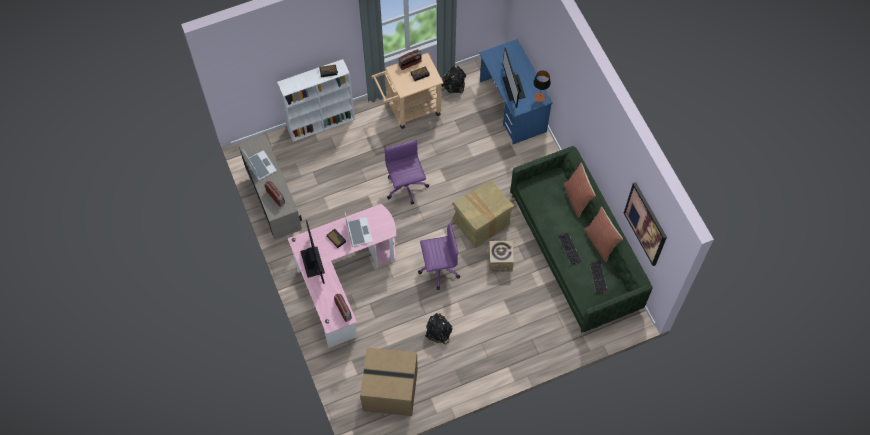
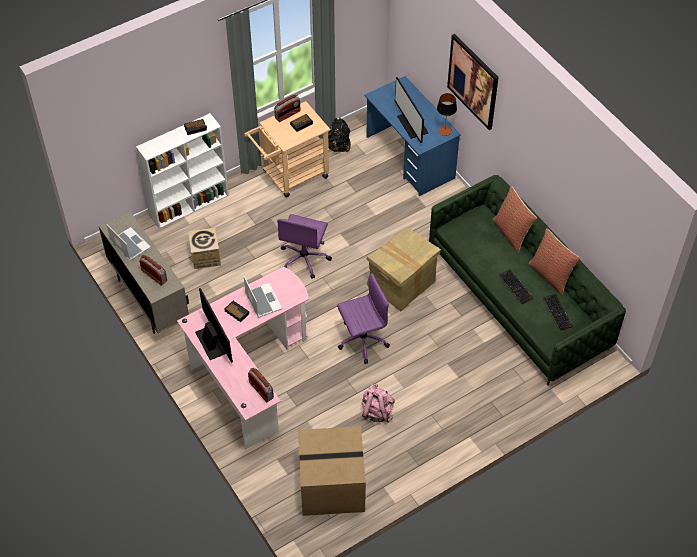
camera: 10 degrees left, 10 degrees down
(406, 188) = (304, 259): purple office chair -> purple office chair turned 135 degrees counterclockwise
(438, 333) = (377, 411): black backpack -> pink backpack
(500, 261) = (433, 321): cardboard box -> cardboard box (205, 256)
(645, 224) = (608, 227): picture -> picture (473, 81)

